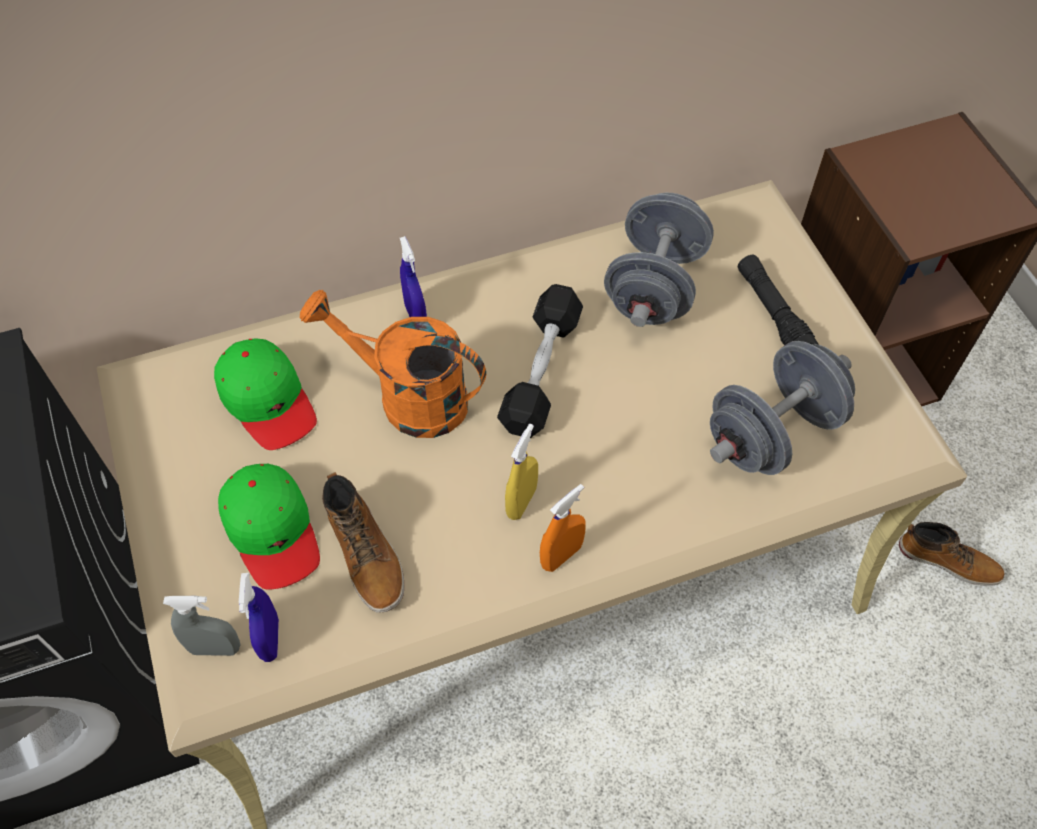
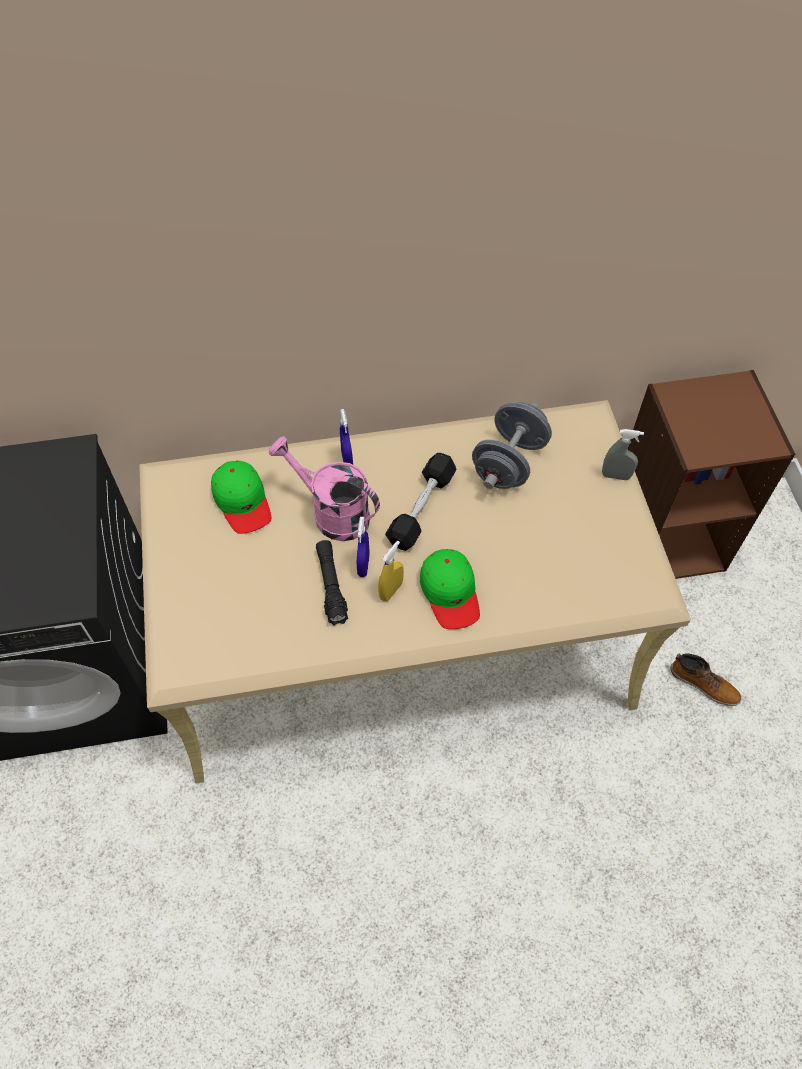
camera: 10 degrees right, 0 degrees up
(215, 648) = (184, 650): grey spray bottle -> grey spray bottle (616, 476)
(270, 639) = (218, 650): blue spray bottle -> blue spray bottle (363, 565)
(273, 531) = (231, 584): green cap -> green cap (450, 593)
(367, 554) = (287, 608): boot -> none
(408, 397) = (332, 512): orange watering can -> pink watering can
(561, 555) = (409, 628): orange spray bottle -> none
(772, 433) = (565, 571): grey dumbbell -> none
(773, 314) = (584, 493): black flashlight -> black flashlight (331, 586)

